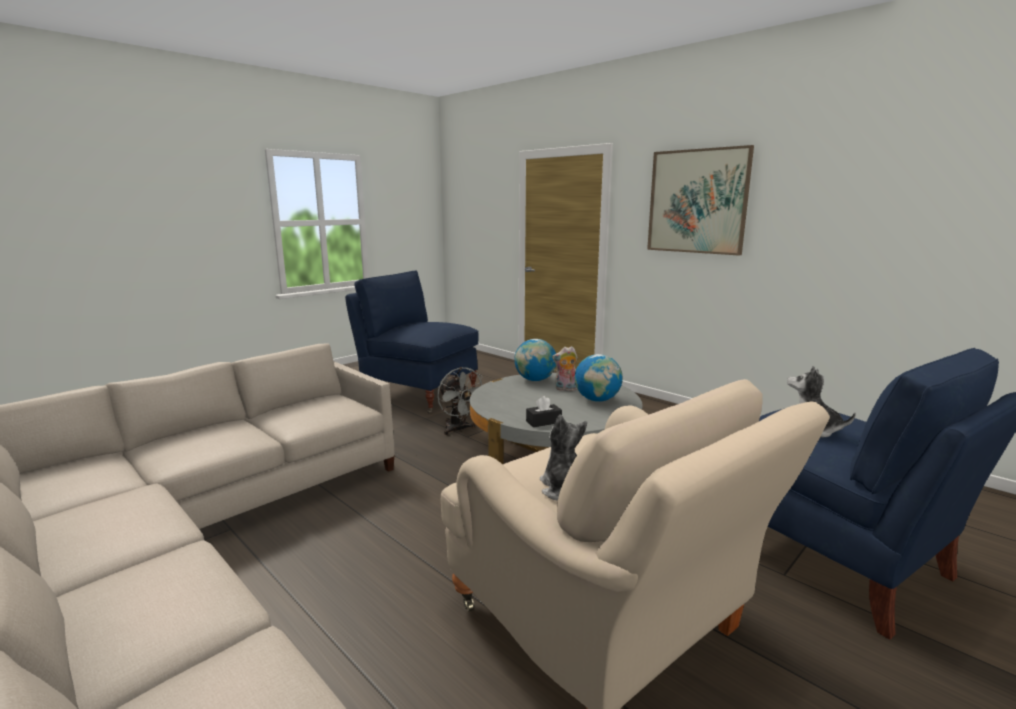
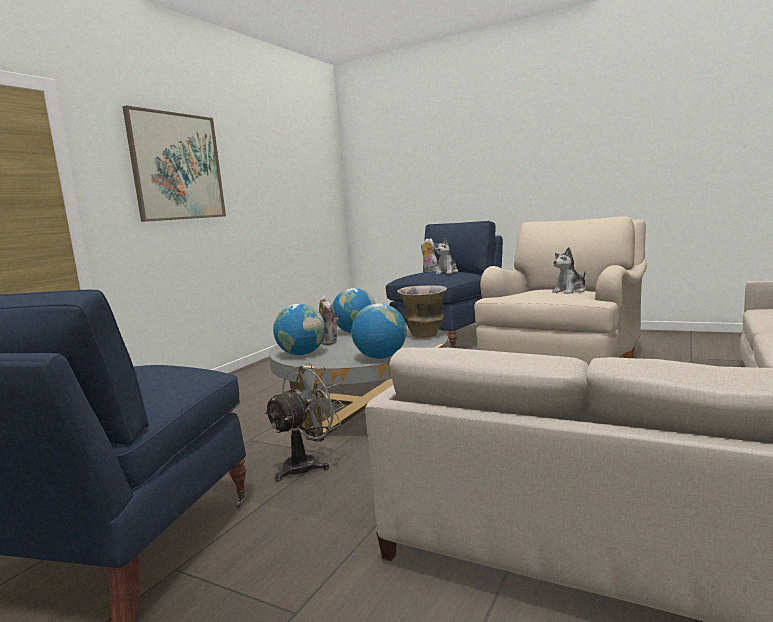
camera: 105 degrees left, 5 degrees down
(487, 399) = (381, 357): none -> globe
(543, 422) = (425, 335): black tissue box -> vase
(861, 426) = (429, 271): none -> plush toy

